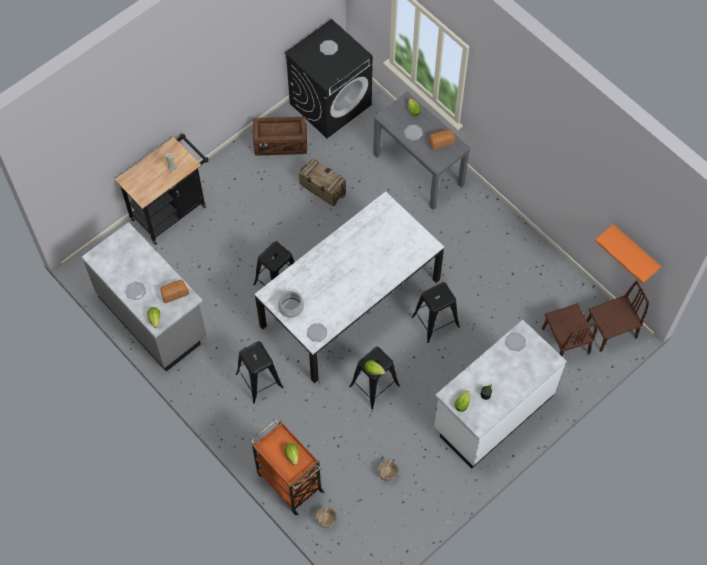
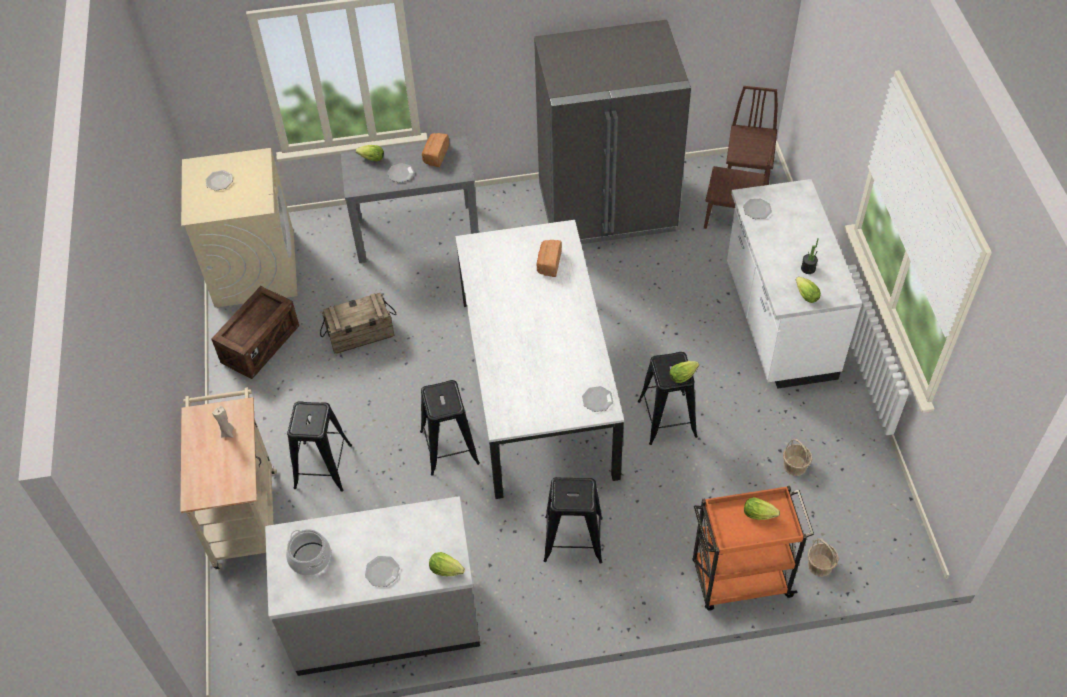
camera: 55 degrees left, 10 degrees down
(172, 210) = (245, 512): black cart -> beige cart
(174, 293) = (424, 524): bread -> bread (548, 264)
(291, 307) = (540, 409): cooking pot -> cooking pot (310, 559)
(330, 104) = (254, 268): black washing machine -> beige washing machine
(435, 321) = (625, 316): black stool -> black stool (323, 466)
(517, 263) = (607, 208): none -> grey fridge
(634, 250) = (729, 47): orange shelf -> none

